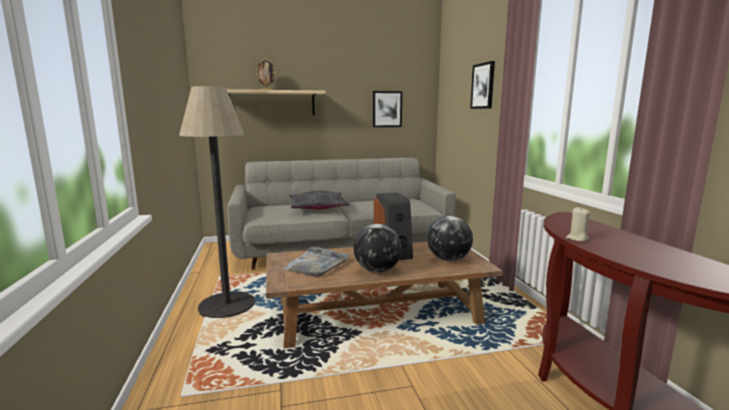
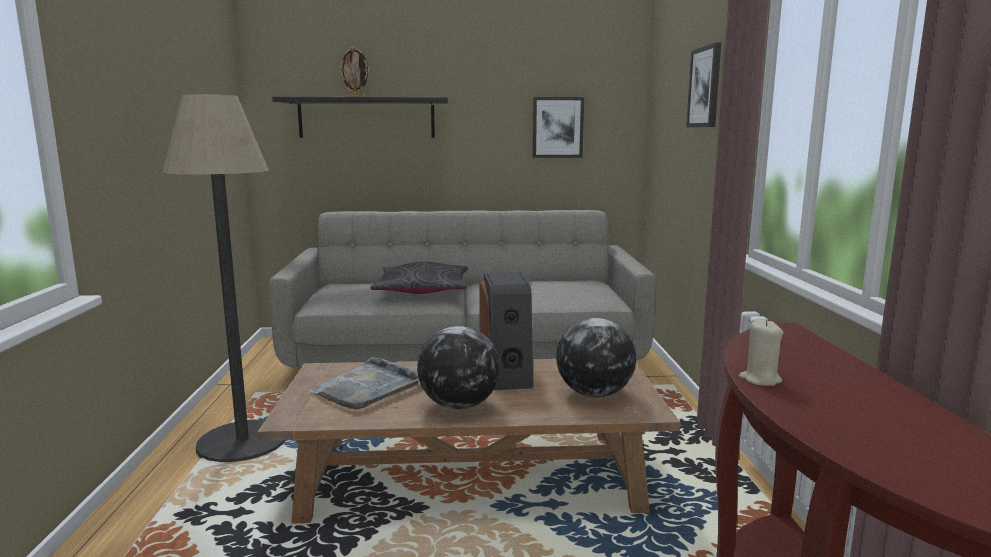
camera: 10 degrees right, 0 degrees up
(272, 103) = (366, 118): beige shelf -> black shelf

